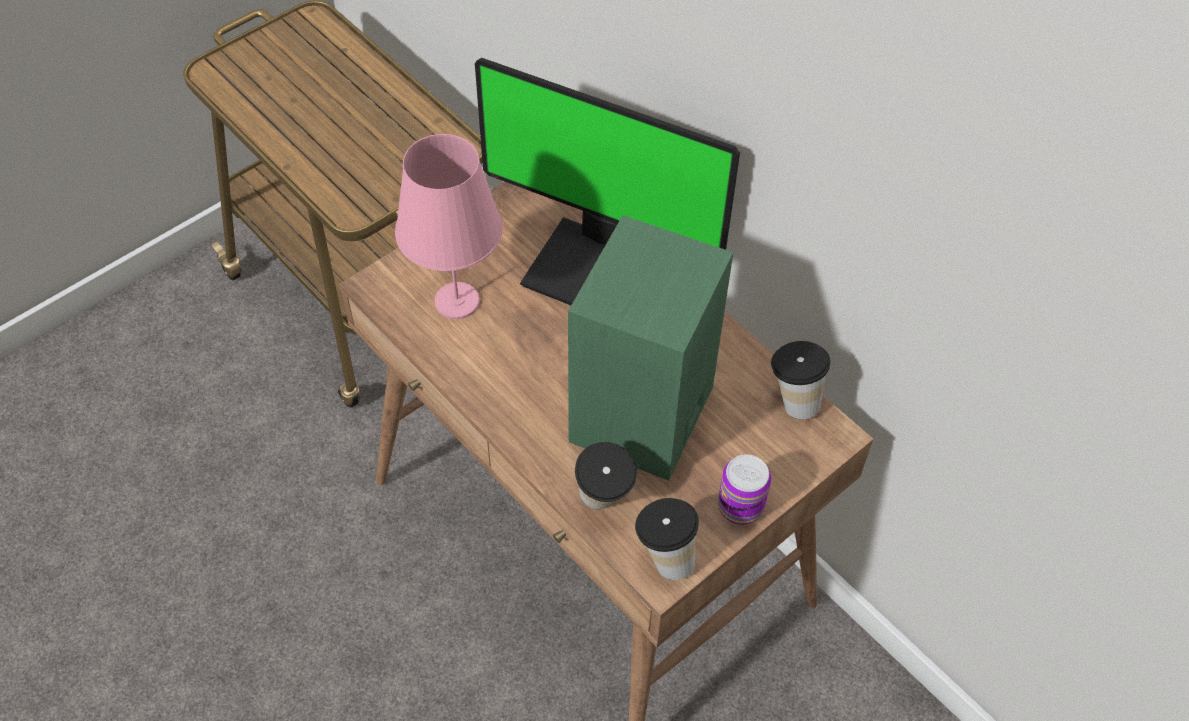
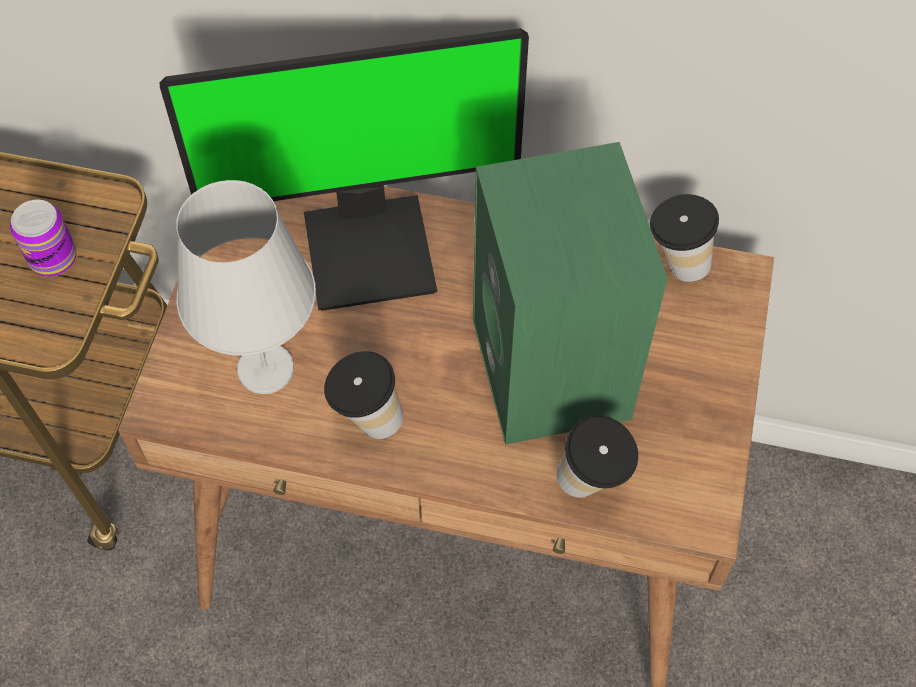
camera: 35 degrees left, 5 degrees up
(456, 301) = (265, 369): pink table lamp -> white table lamp
(664, 558) = (693, 499): cup -> cup (367, 421)
(740, 506) = (716, 400): can -> can (53, 258)

